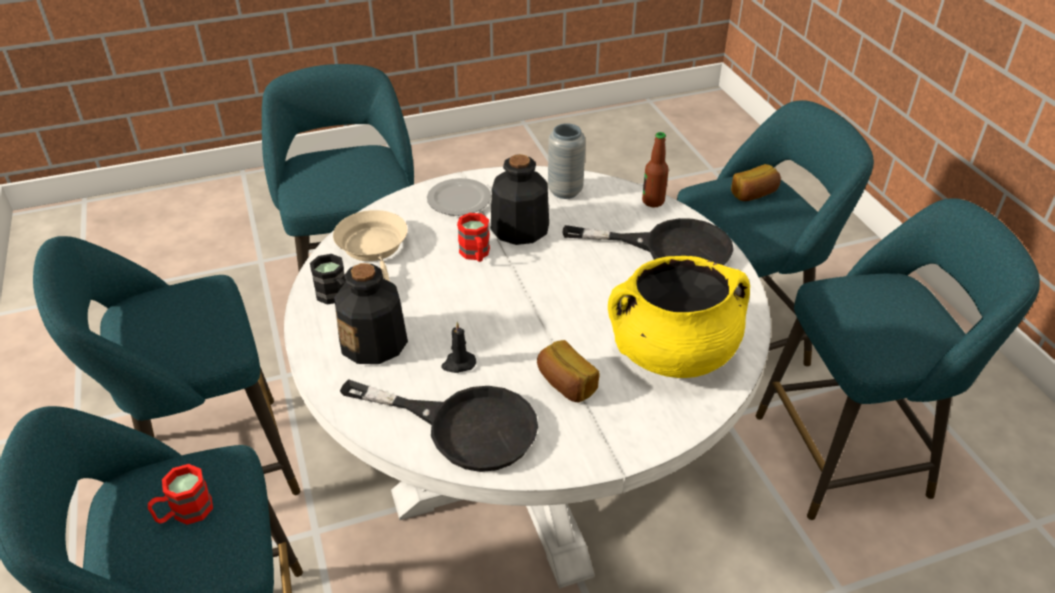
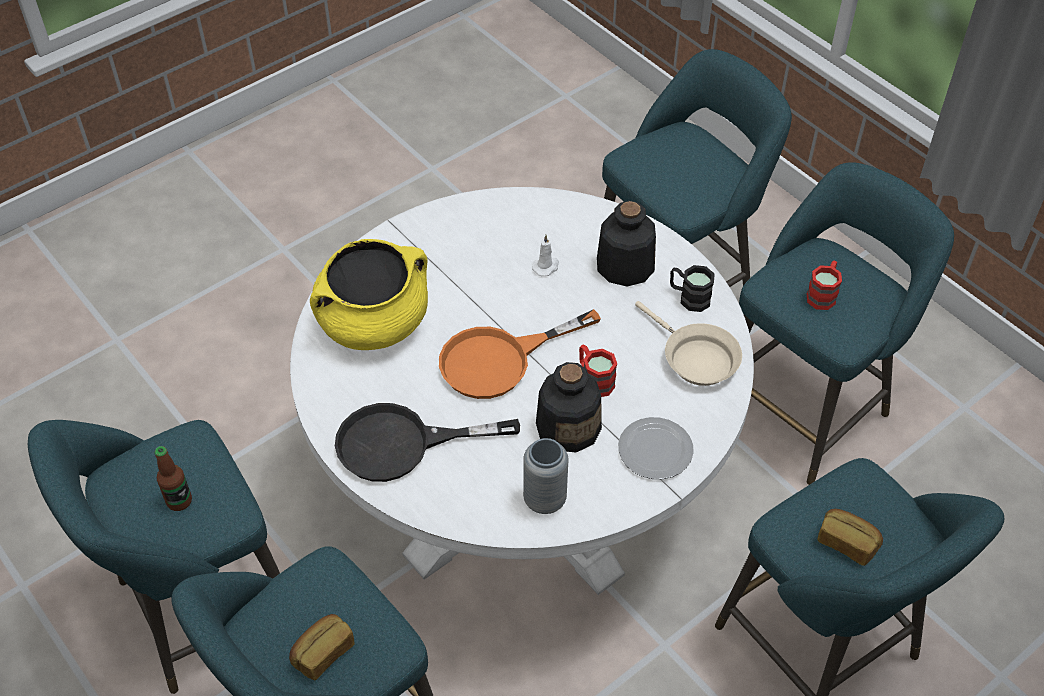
camera: 160 degrees right, 10 degrees up
(184, 513) = (680, 168): red mug -> red mug (823, 294)
(458, 364) = (546, 267): black candle -> white candle
(464, 426) = (514, 222): black frying pan -> none
(554, 289) = (500, 360): none -> orange frying pan
(565, 384) = (453, 273): bread -> bread (847, 543)
(653, 201) = (438, 513): bottle -> bottle (179, 501)

